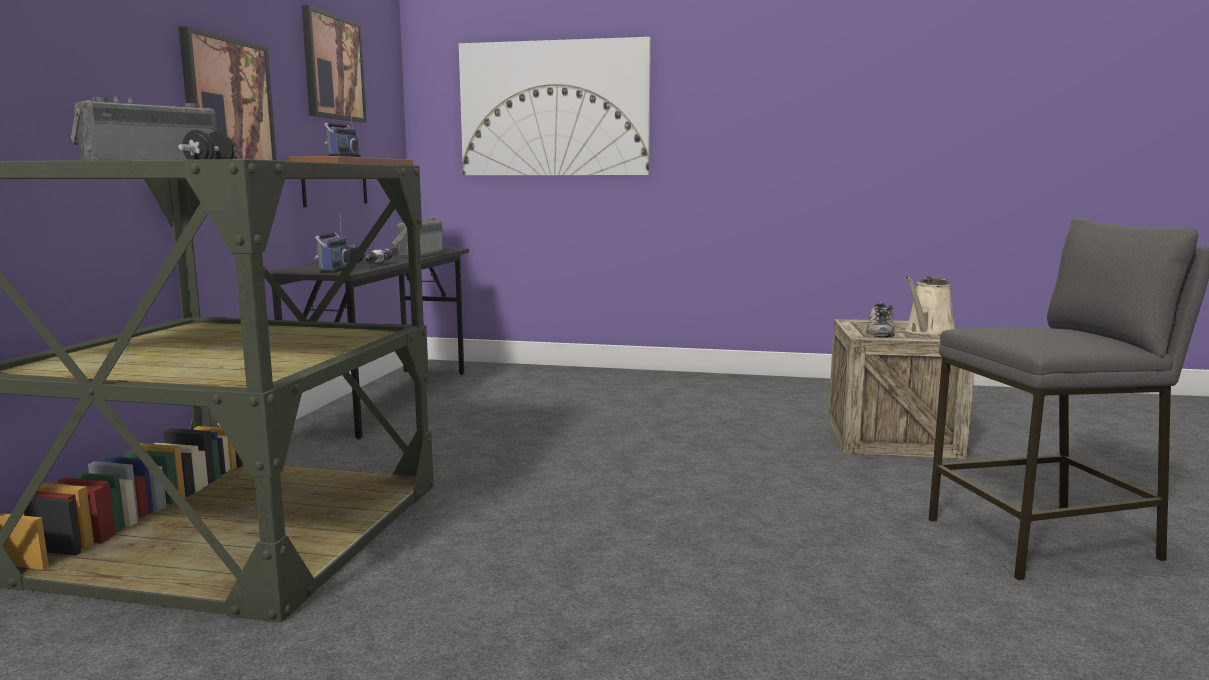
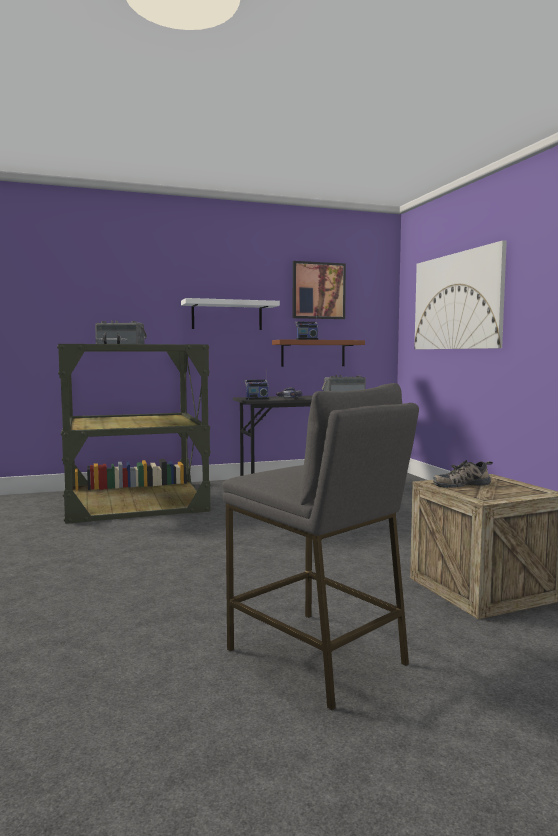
camera: 60 degrees right, 5 degrees down
(227, 101) = (227, 315): picture -> white shelf
(928, 331) = (496, 493): beige watering can -> none

